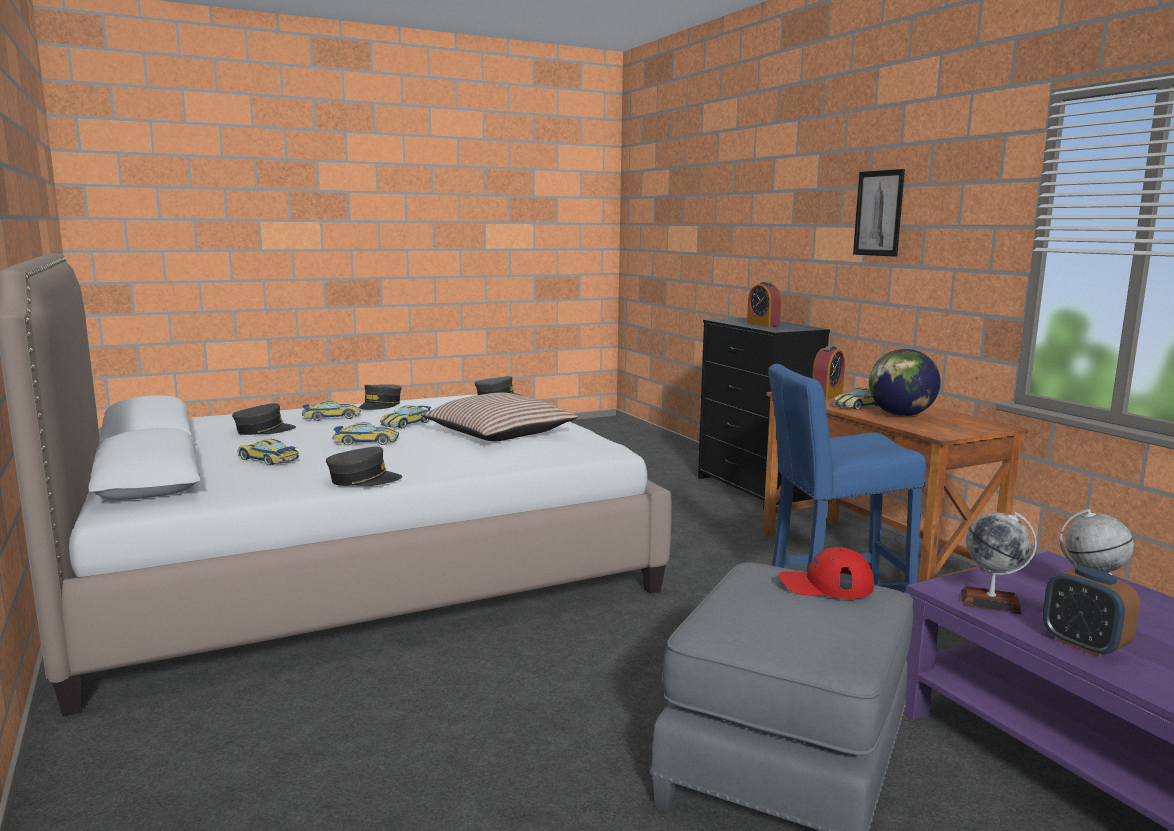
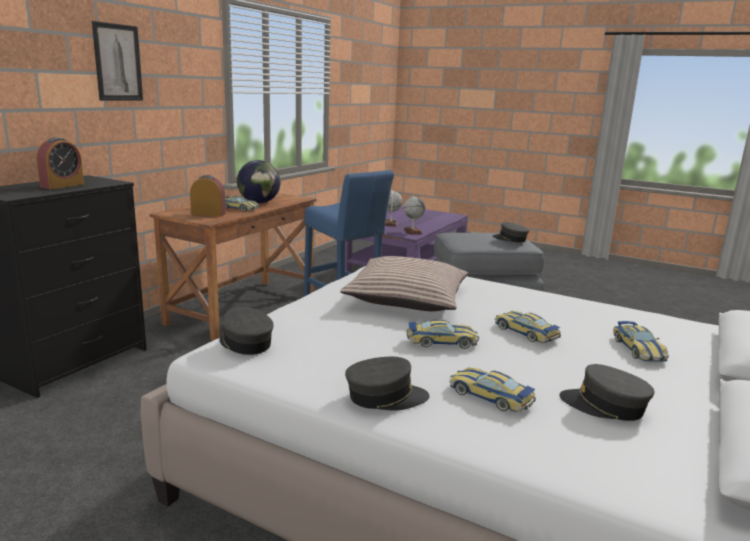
camera: 125 degrees left, 5 degrees up
(363, 480) = (584, 301): grey cap -> grey cap (510, 239)
(825, 584) = (465, 235): red cap -> none
(1084, 645) = (428, 225): alarm clock -> none

